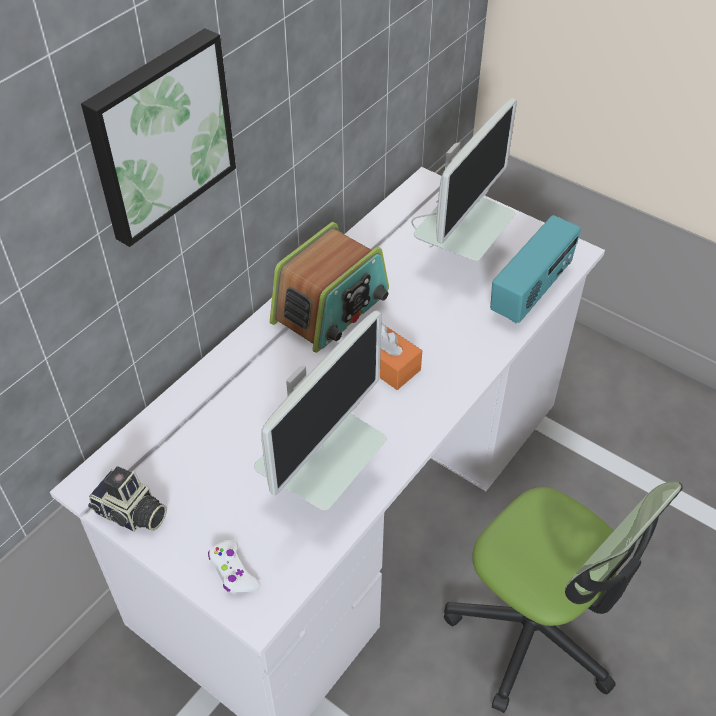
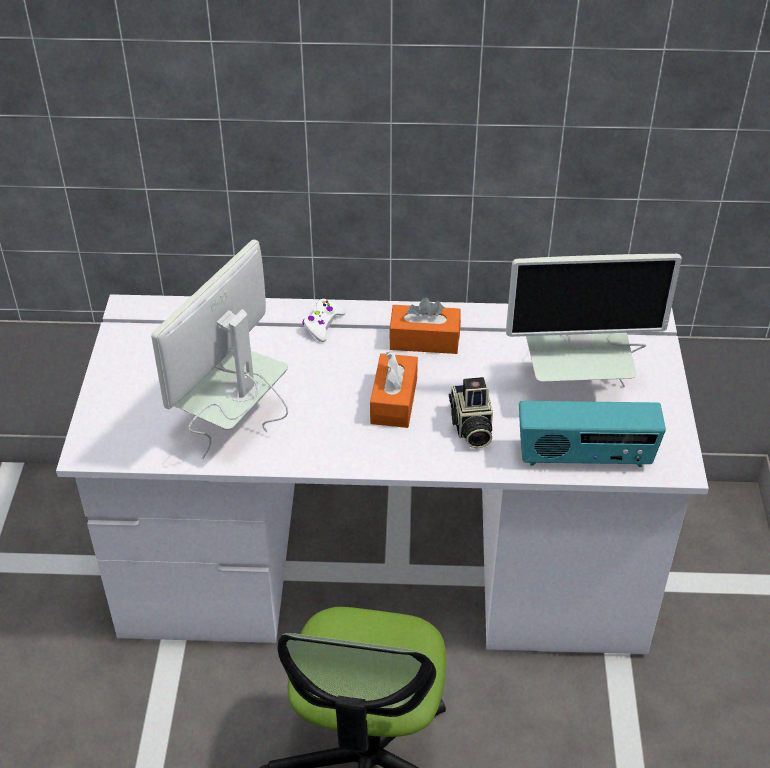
camera: 55 degrees right, 5 degrees down
(131, 514) = (121, 343): camera -> camera (470, 427)
(159, 135) = (295, 72): picture -> none
(233, 572) = (112, 421): white game controller -> white game controller (323, 324)
(321, 482) = (233, 426): monitor -> monitor turned 120 degrees clockwise
(331, 308) = (424, 340): radio -> orange tissue box

